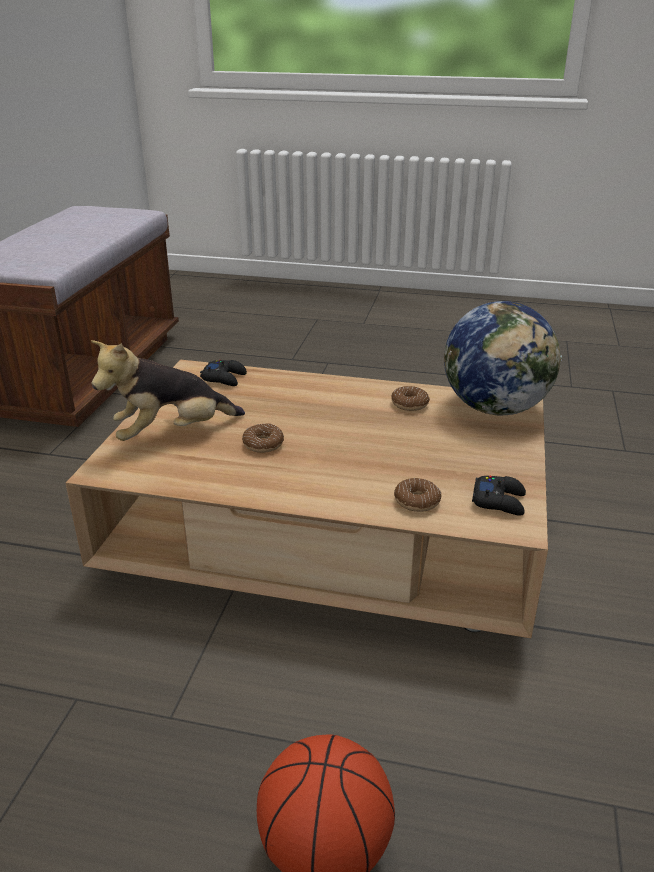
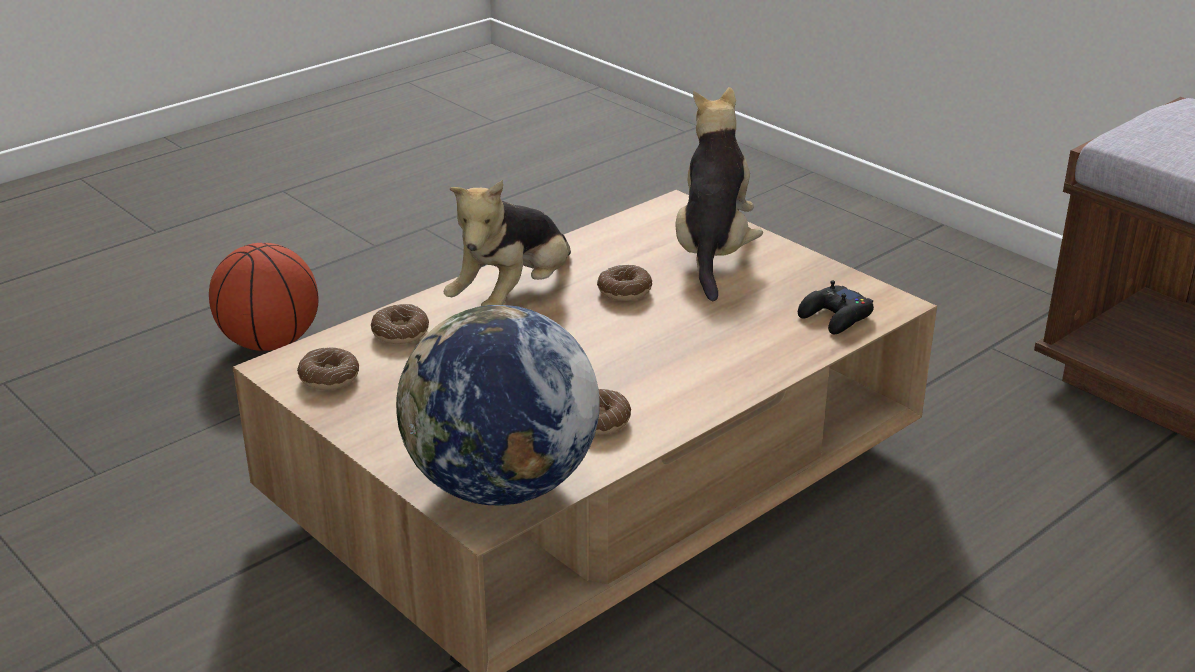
camera: 125 degrees right, 0 degrees up
(318, 479) = (513, 297): none -> plush toy
(499, 501) = (329, 378): black game controller -> donut

